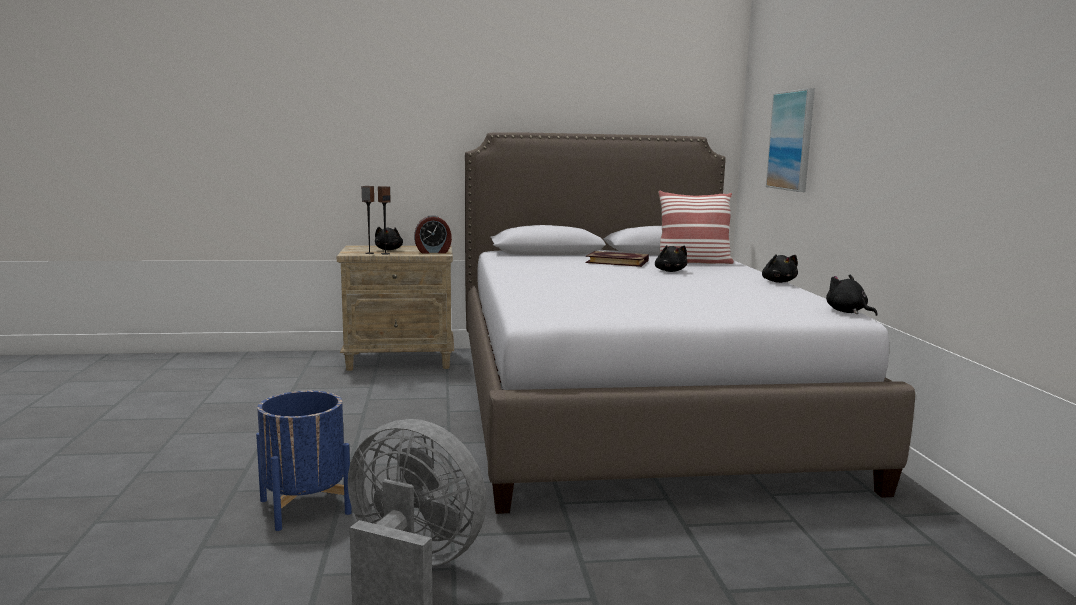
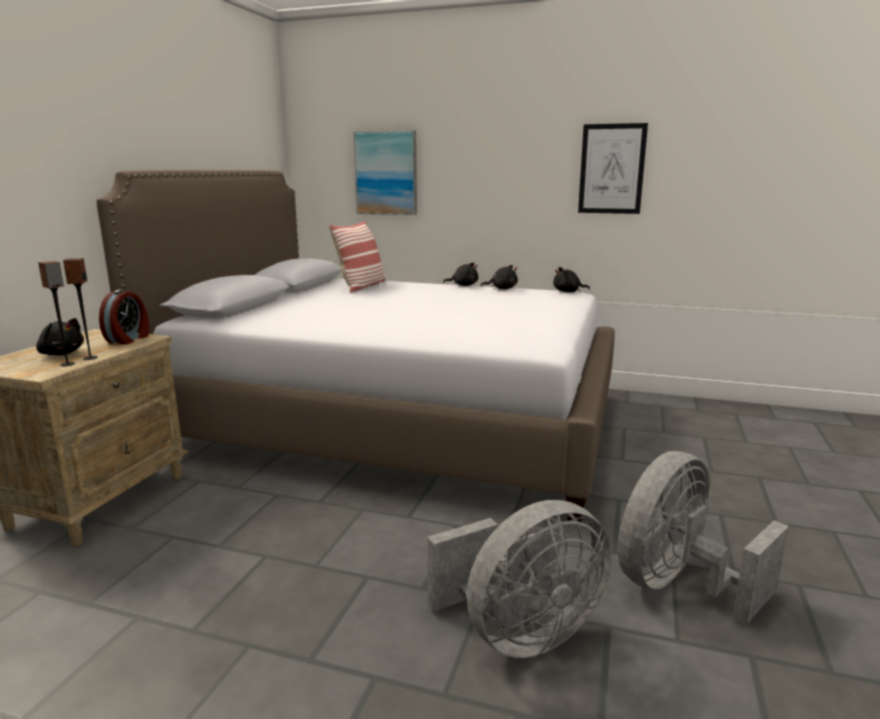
camera: 65 degrees left, 5 degrees up
(305, 506) = (520, 634): blue planter -> grey fan
(617, 261) = (325, 299): book -> none
(670, 271) = (390, 295): black plush toy -> black plush toy (502, 288)
(970, 135) = (611, 169): none -> picture

